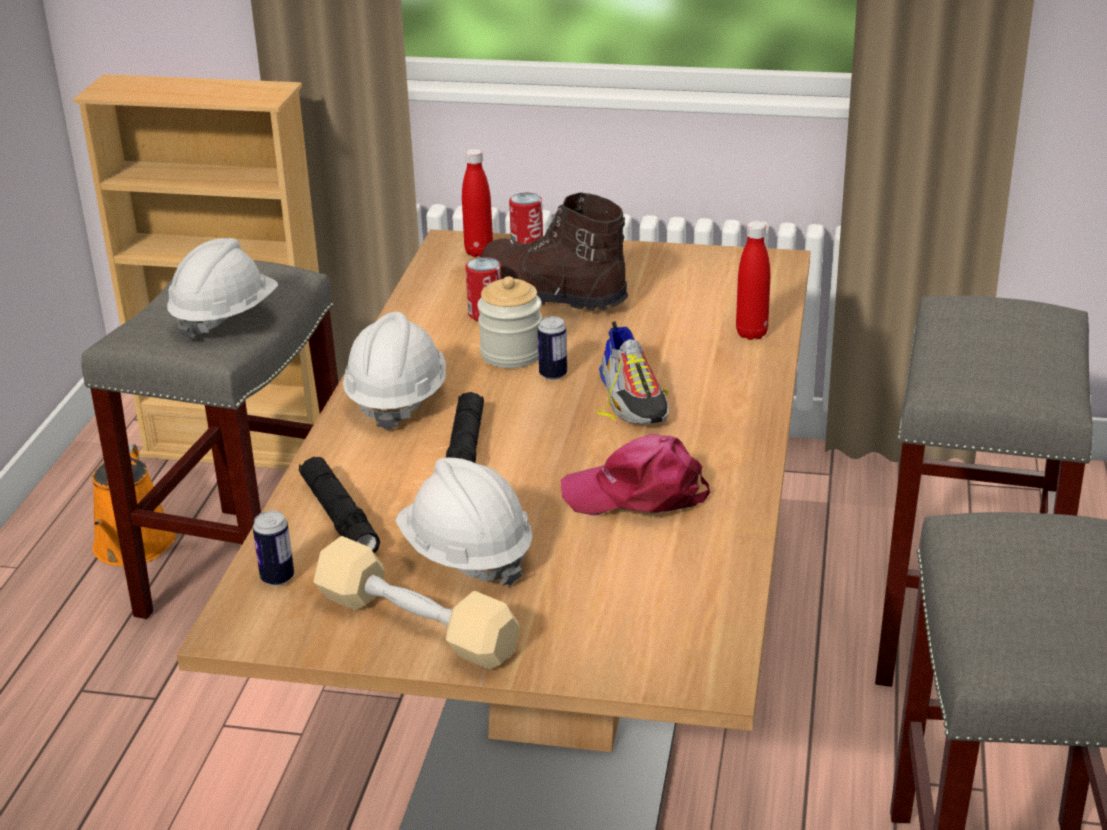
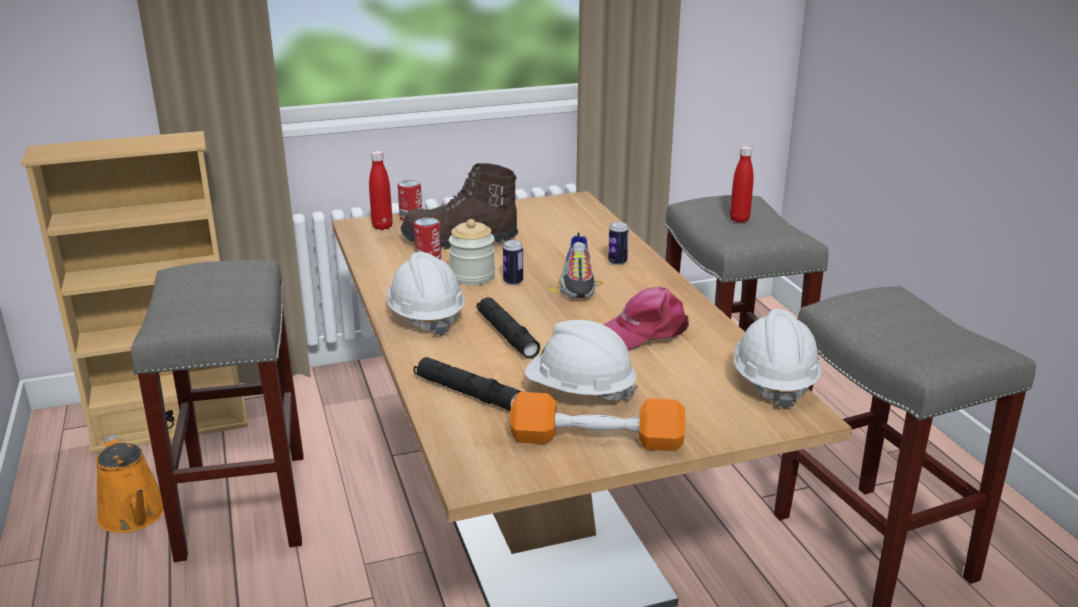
camera: 30 degrees left, 5 degrees down
(224, 317) = (235, 297): white hard hat -> white hard hat (773, 382)
(277, 578) = (467, 440): can -> can (617, 262)
(416, 624) = (596, 440): beige dumbbell -> orange dumbbell
(633, 398) = (578, 283): shoe -> shoe turned 45 degrees clockwise
(751, 334) = (606, 237): red bottle -> red bottle (739, 219)

